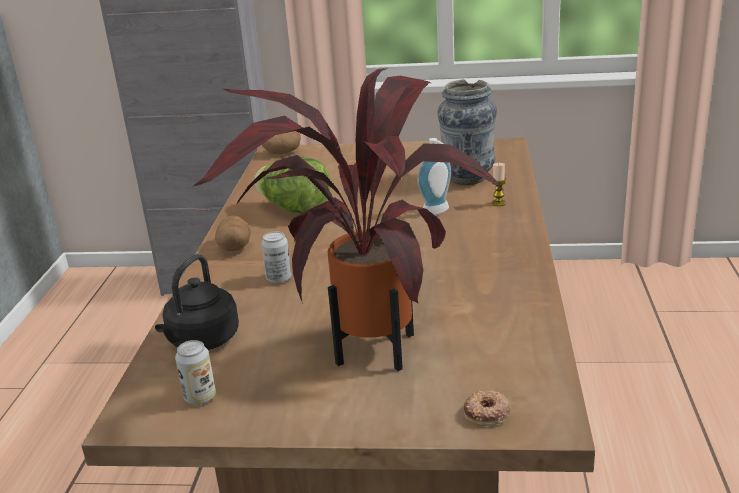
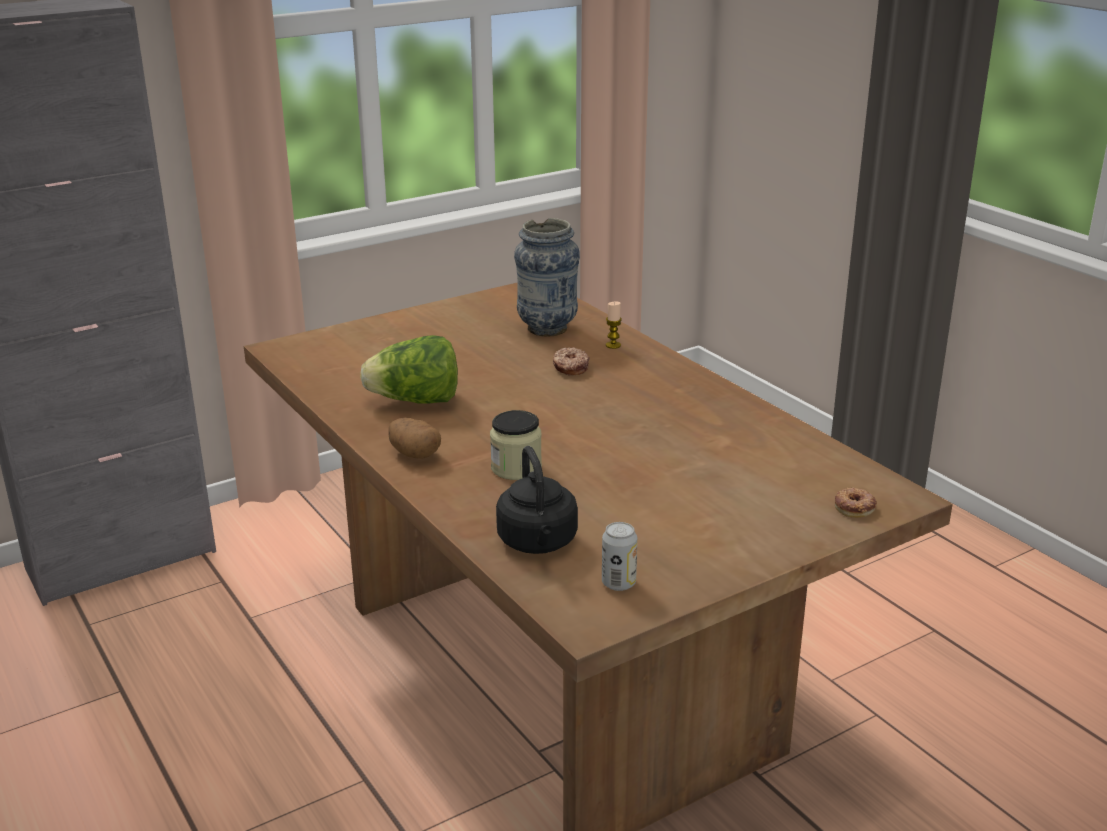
camera: 40 degrees left, 0 degrees up
(279, 278) = (516, 468): can -> jar
(282, 153) = (290, 347): potato -> none
(367, 345) = (692, 494): potted plant -> none
(437, 212) = (570, 367): soap dispenser -> donut

